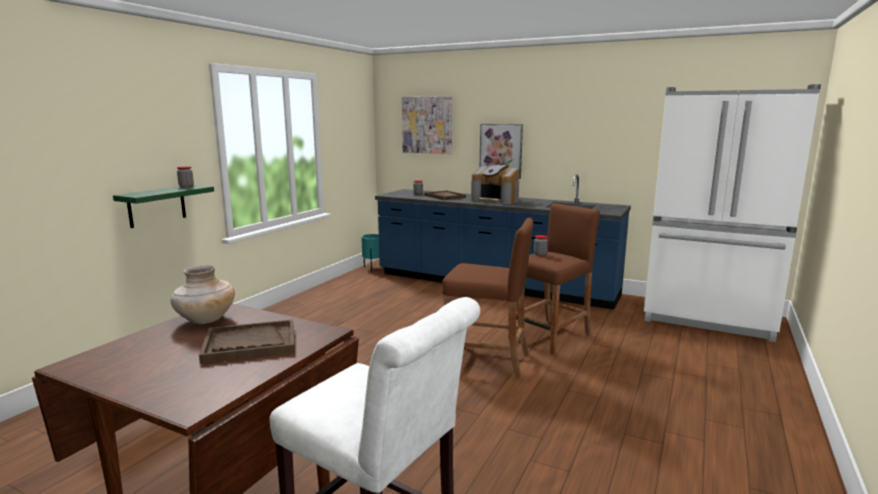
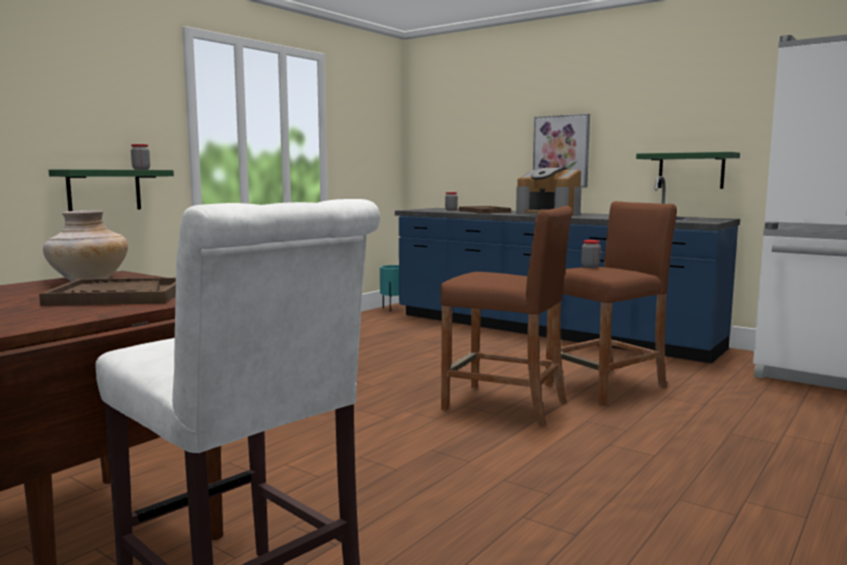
camera: 10 degrees right, 5 degrees down
(427, 125) = (468, 123): picture -> none
(596, 169) = (691, 170): none -> green shelf

